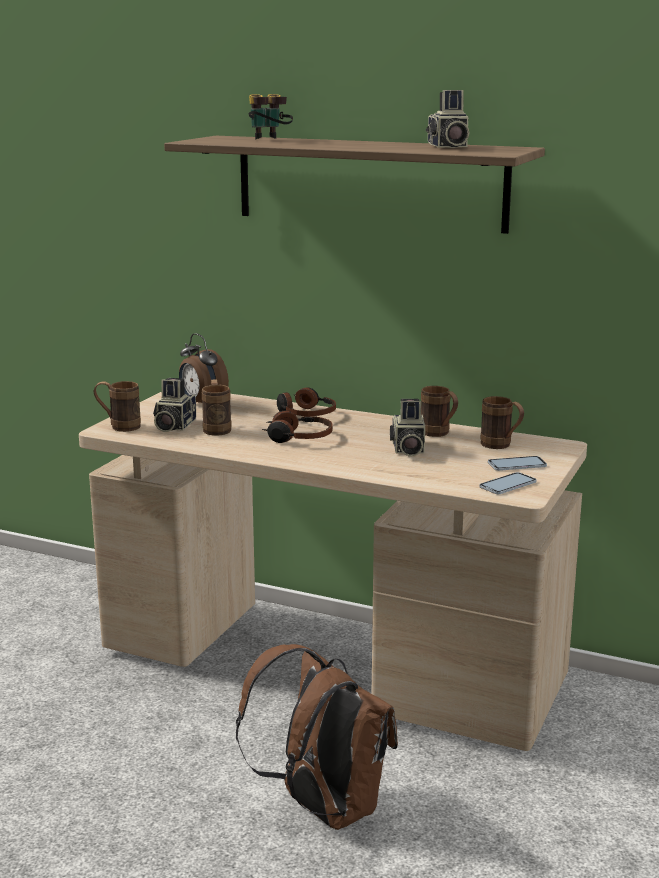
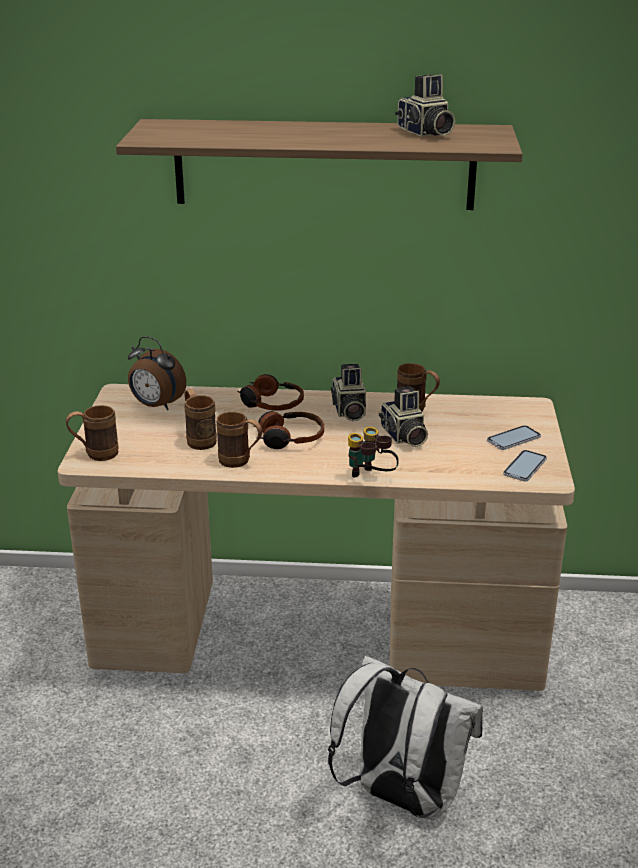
camera: 20 degrees left, 10 degrees up
(173, 426) = (151, 443): camera -> camera (348, 411)
(269, 140) = (221, 129): binoculars -> binoculars (370, 479)
(323, 808) = (401, 797): brown backpack -> white backpack
(501, 446) = (482, 416): brown mug -> brown mug (240, 462)

